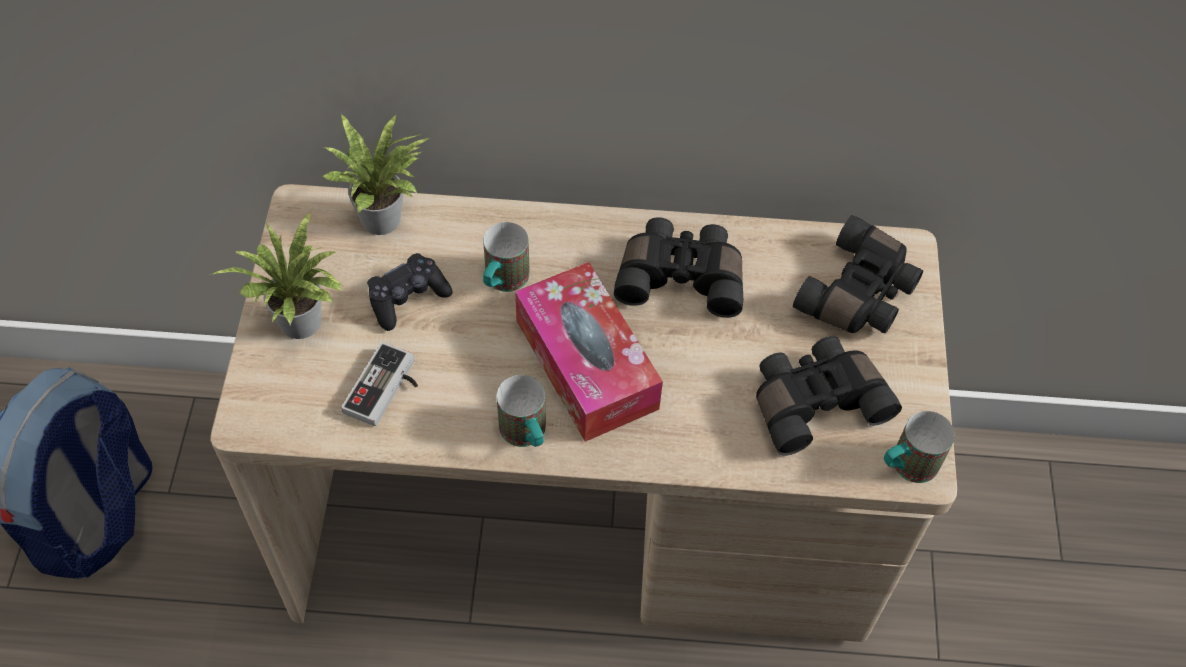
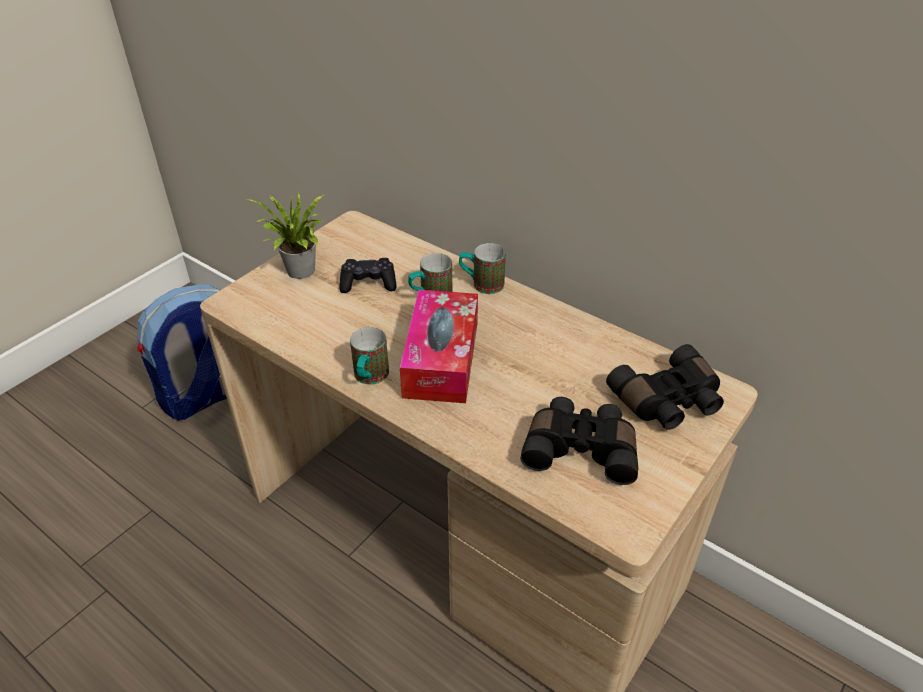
camera: 35 degrees right, 15 degrees down
(386, 219) = (393, 244): potted plant -> none
(387, 390) = (313, 320): game controller -> none
(681, 276) = (545, 340): black binoculars -> none
(906, 466) = (618, 522): mug -> mug (481, 284)

